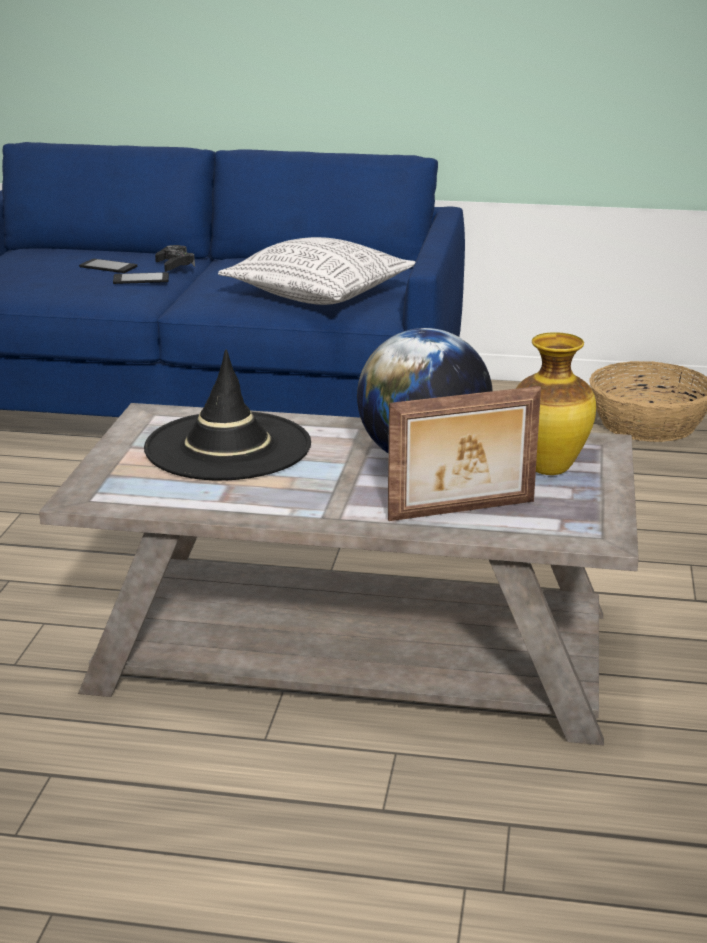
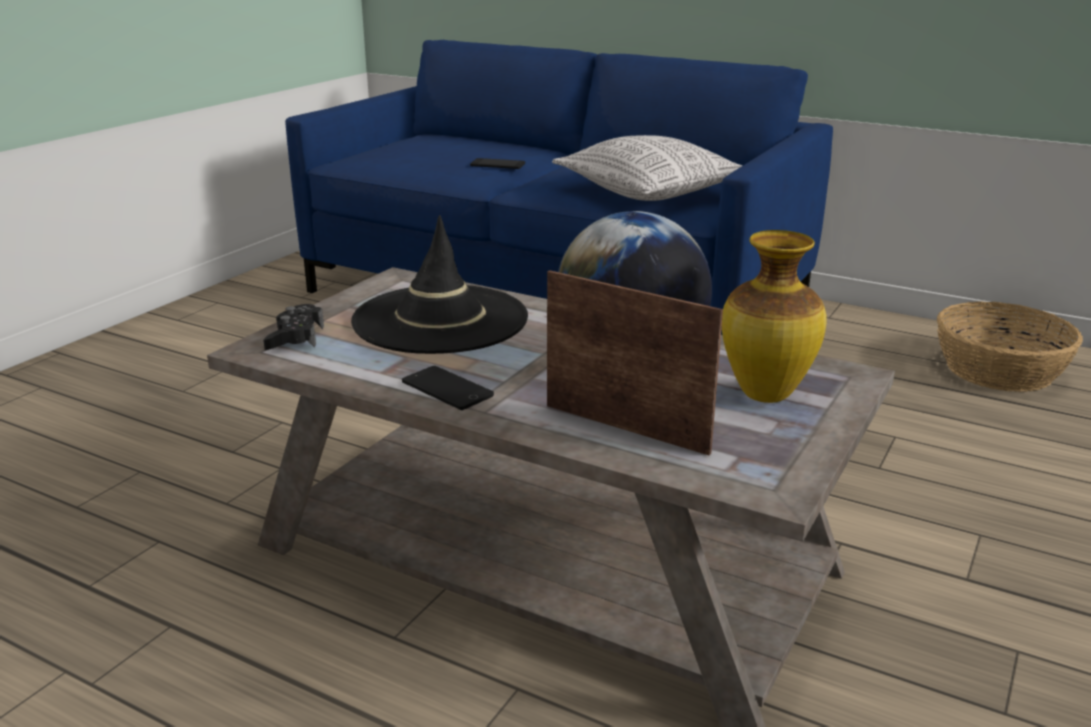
camera: 20 degrees right, 0 degrees up
(108, 267) = (479, 152): phone -> phone (447, 389)
(175, 265) = (539, 156): black game controller -> black game controller (295, 337)
(462, 511) = (627, 427): picture frame -> picture frame turned 150 degrees counterclockwise

